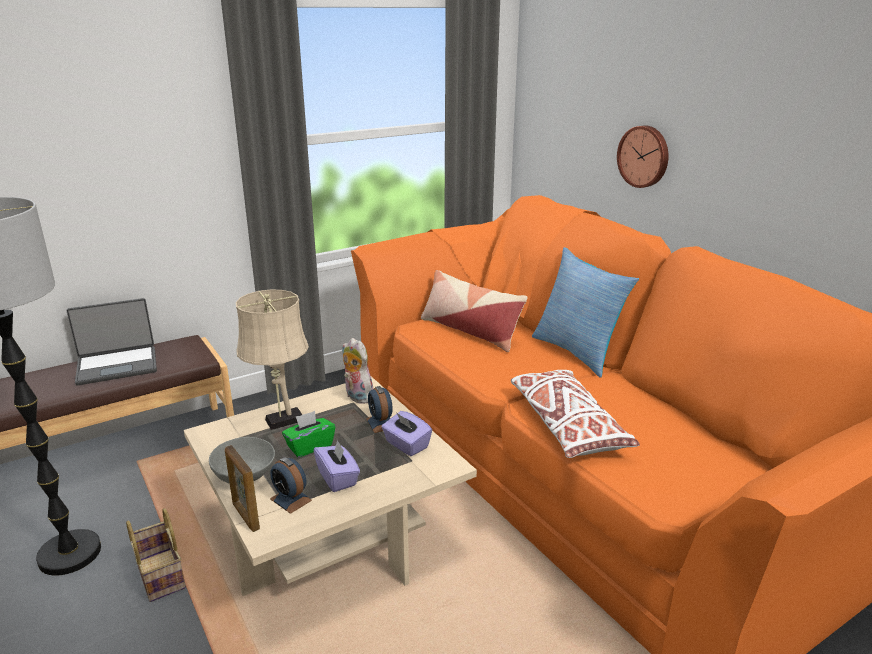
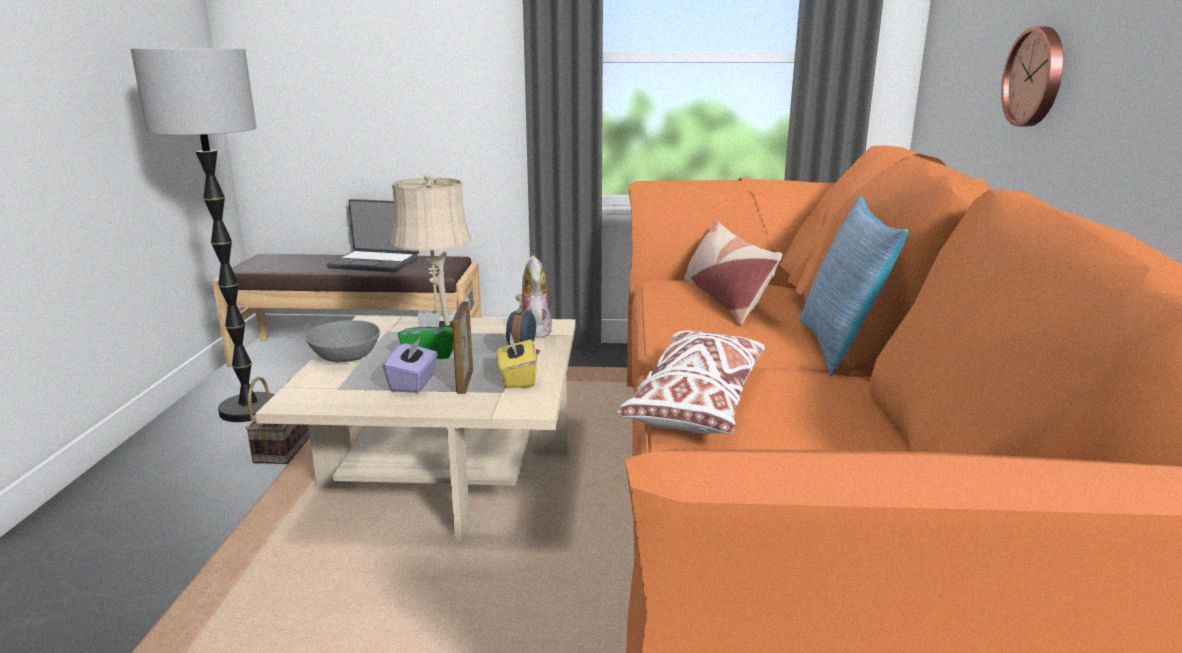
camera: 35 degrees right, 5 degrees down
(245, 516) = (298, 384): picture frame -> picture frame (464, 382)
(290, 499) = (350, 385): alarm clock -> none
(406, 445) = (517, 379): purple tissue box -> yellow tissue box

